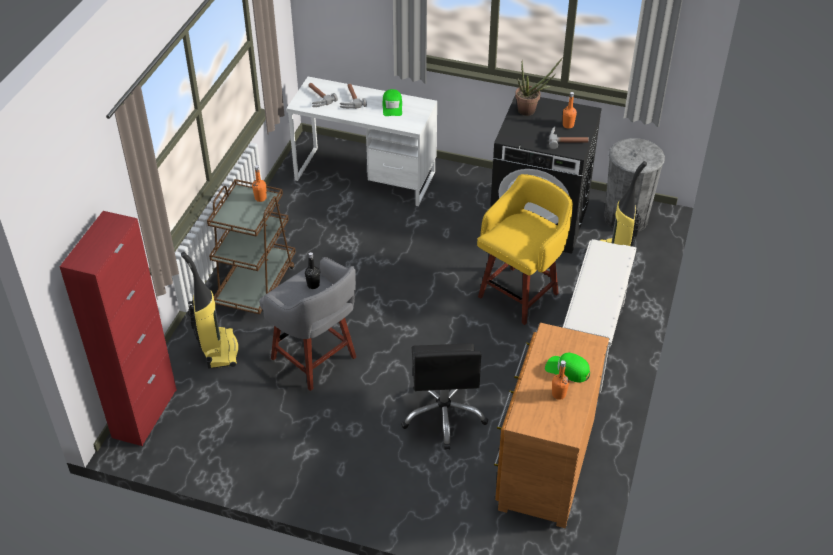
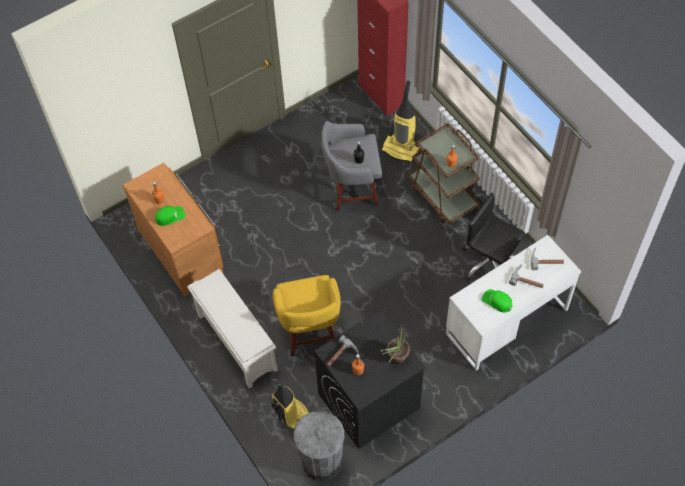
camera: 130 degrees right, 15 degrees up
(444, 414) = (256, 226): black office chair -> black office chair (489, 263)

